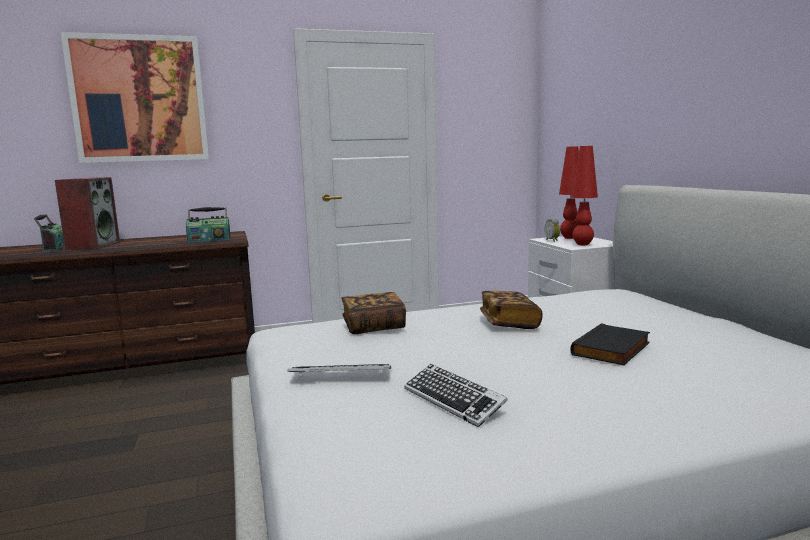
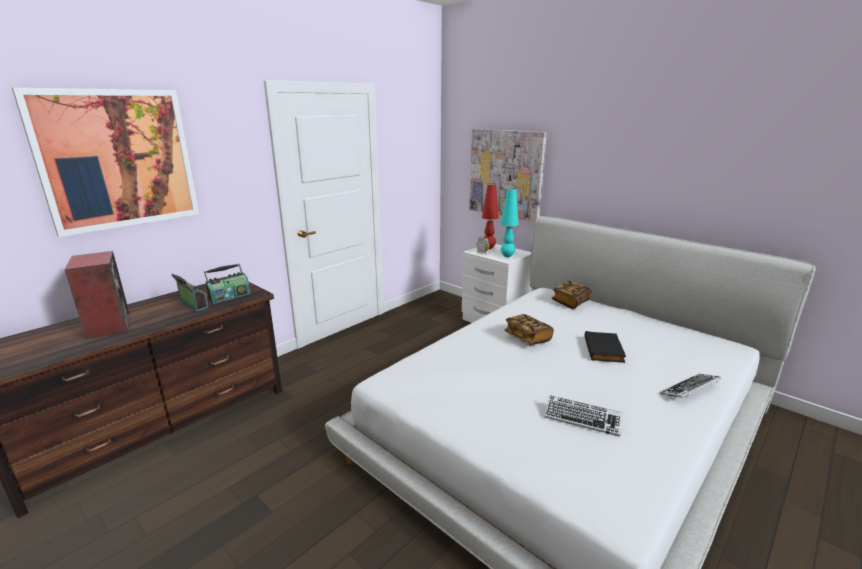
camera: 30 degrees left, 10 degrees up
(54, 248) = (61, 337): radio -> radio (192, 304)
(341, 377) = (493, 418): keyboard -> keyboard (690, 390)
(373, 326) = (454, 363): book -> book (570, 302)
(582, 244) = (507, 256): red table lamp -> turquoise table lamp
(600, 135) = (506, 173): none -> picture

